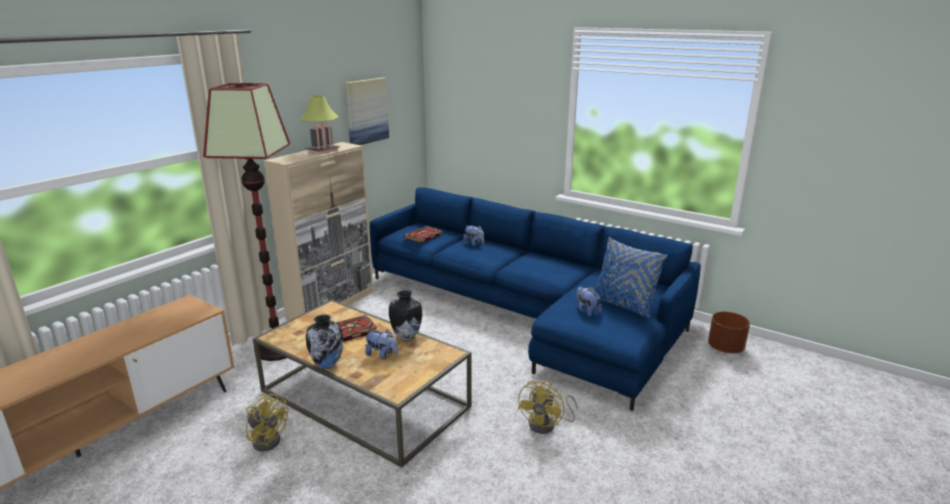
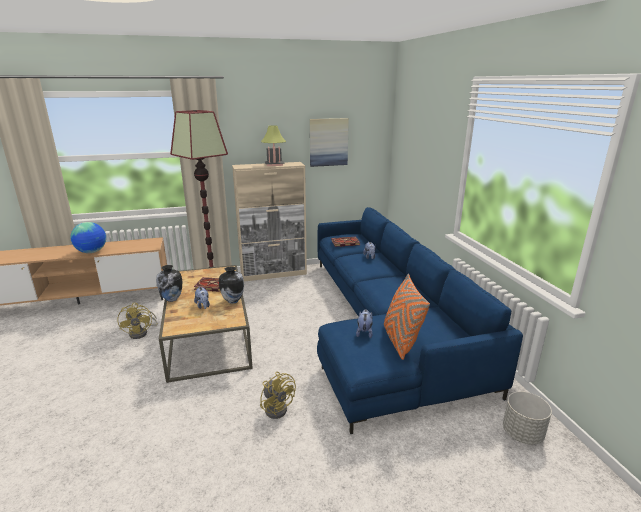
camera: 40 degrees right, 0 degrees up
(109, 350) = (92, 252): none -> globe
(547, 425) = (277, 407): yellow fan -> yellow fan turned 105 degrees counterclockwise
(623, 306) = (400, 341): blue pillow -> orange pillow
(725, 348) = (522, 434): brown planter -> grey planter

